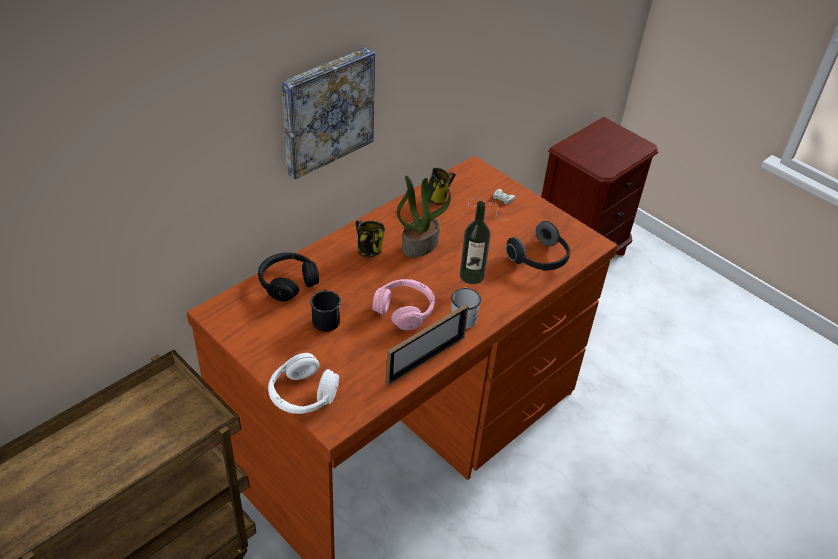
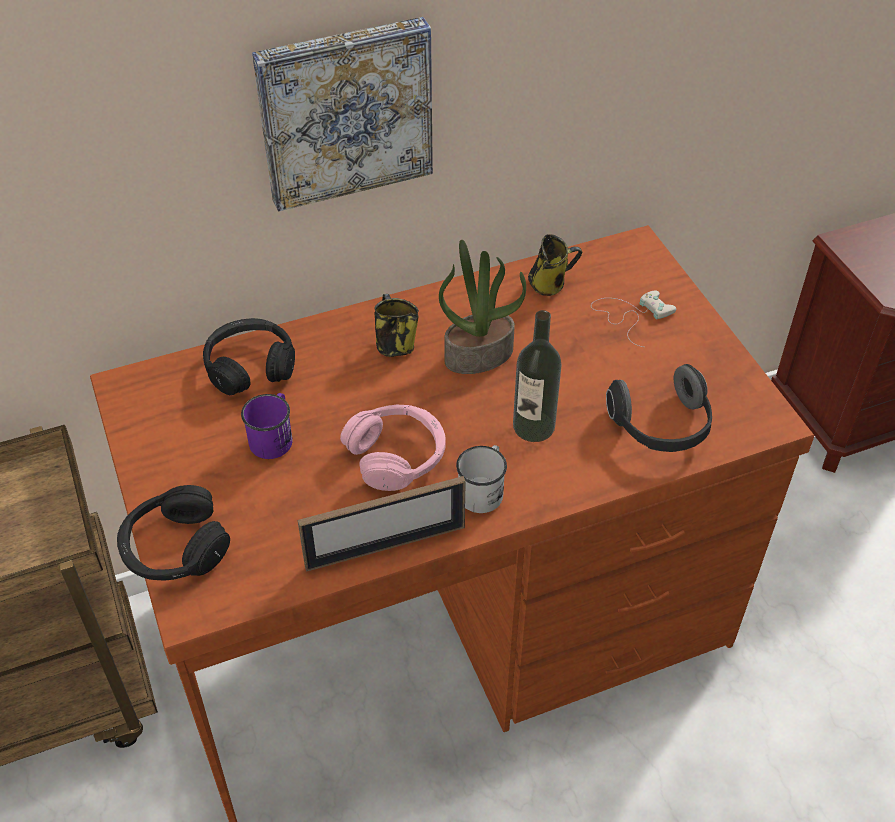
camera: 25 degrees right, 5 degrees up
(302, 394) = (174, 548): white headphones -> black headphones
(326, 318) = (273, 437): black mug -> purple mug

